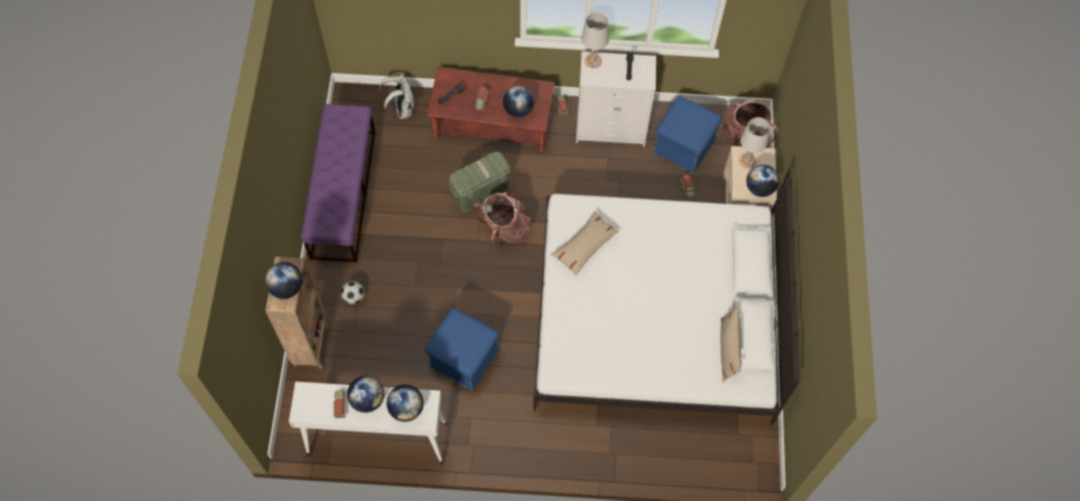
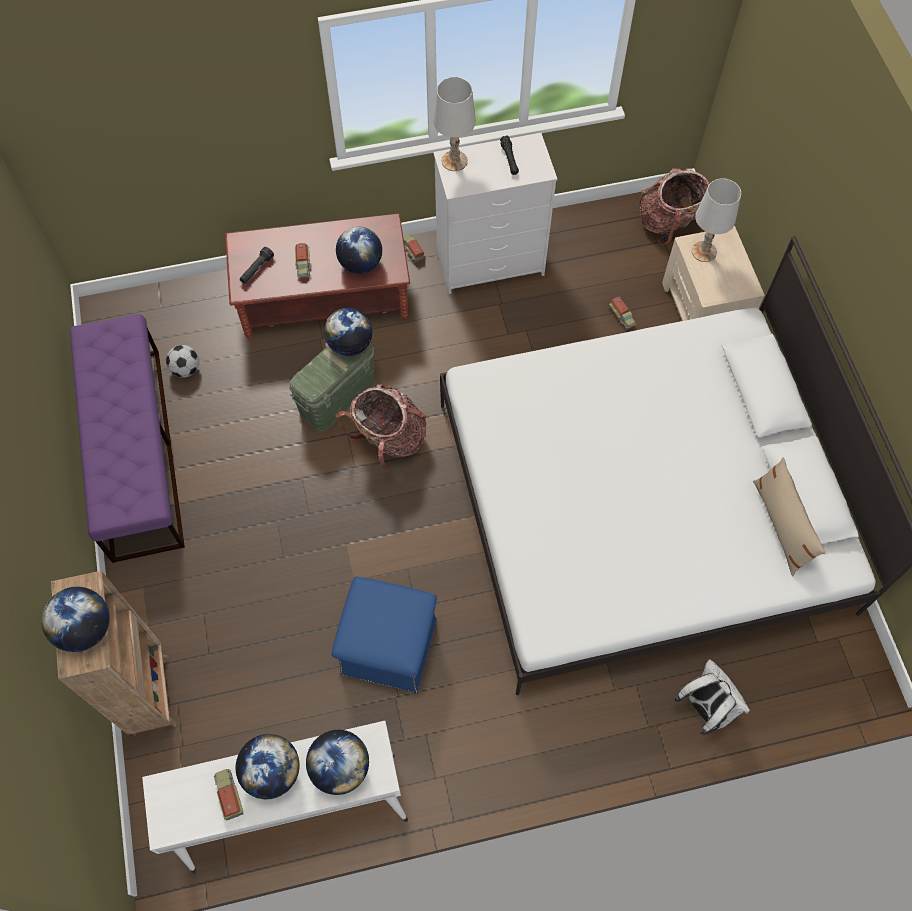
camera: 15 degrees left, 0 degrees up
(353, 297) = (195, 601): football -> football (186, 369)
(401, 110) = (187, 311): white backpack -> white backpack (705, 708)
(585, 246) = (522, 431): beige pillow -> none
(684, 147) = (598, 262): blue ottoman -> none
(759, 188) = (735, 285): globe -> globe (350, 344)

